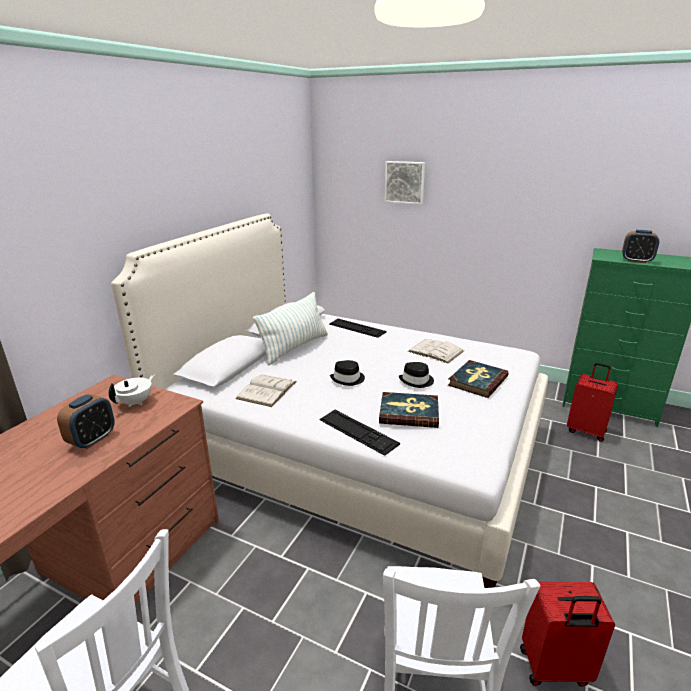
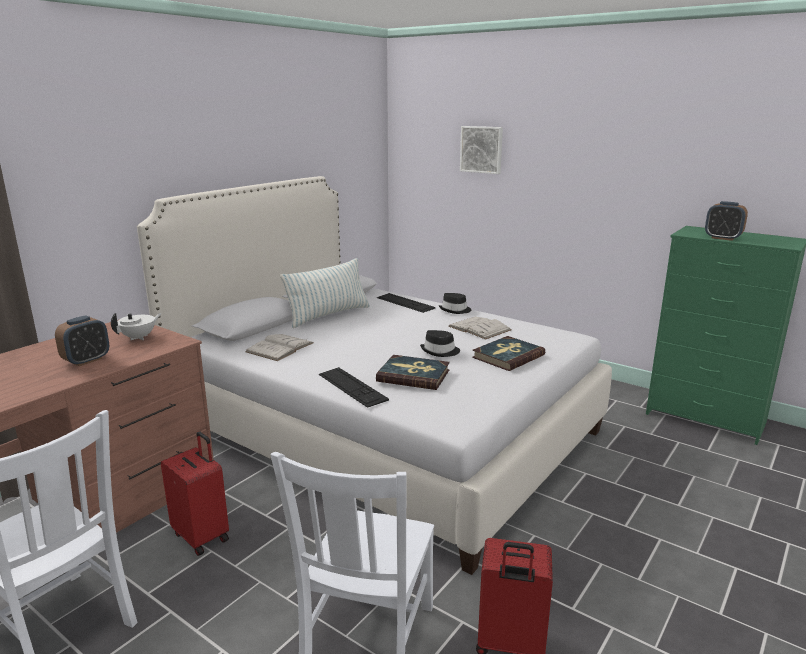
camera: 10 degrees right, 5 degrees down
(348, 379) = (368, 344): black hat -> black hat (455, 310)
(586, 431) = (663, 440): red suitcase -> red suitcase (202, 536)

